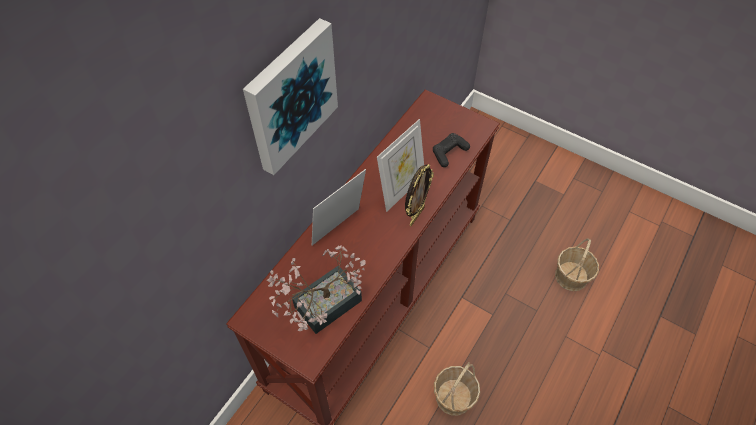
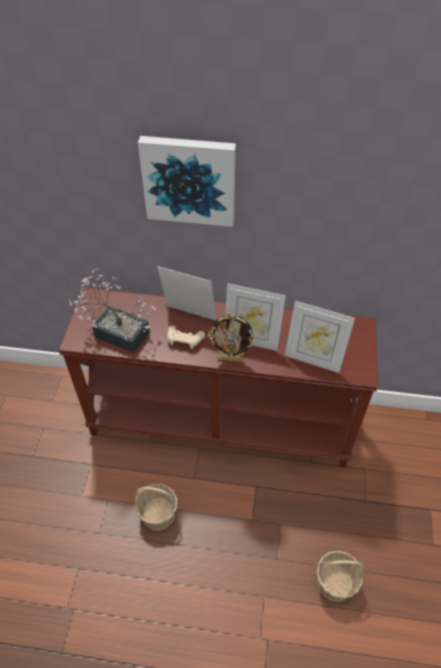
camera: 65 degrees right, 5 degrees down
(369, 246) = (184, 340): none -> beige game controller
(449, 153) = (313, 359): black game controller -> picture frame

